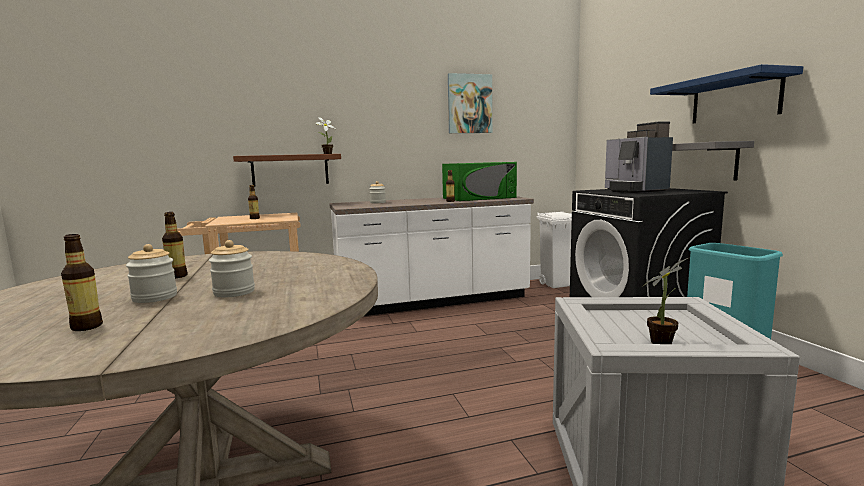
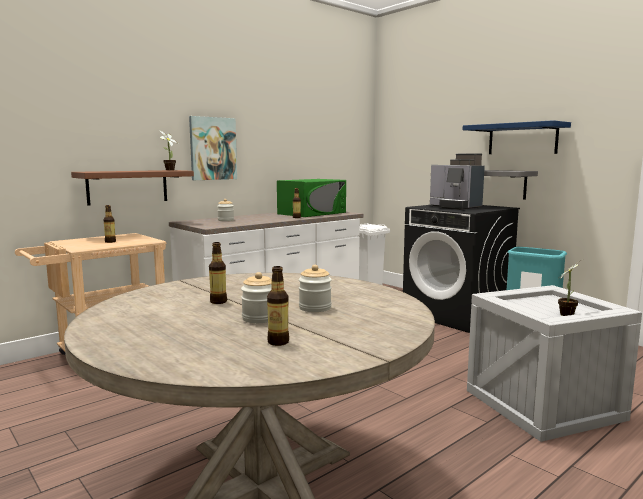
camera: 25 degrees left, 0 degrees up
(469, 104) = (293, 122): picture -> picture (213, 148)

